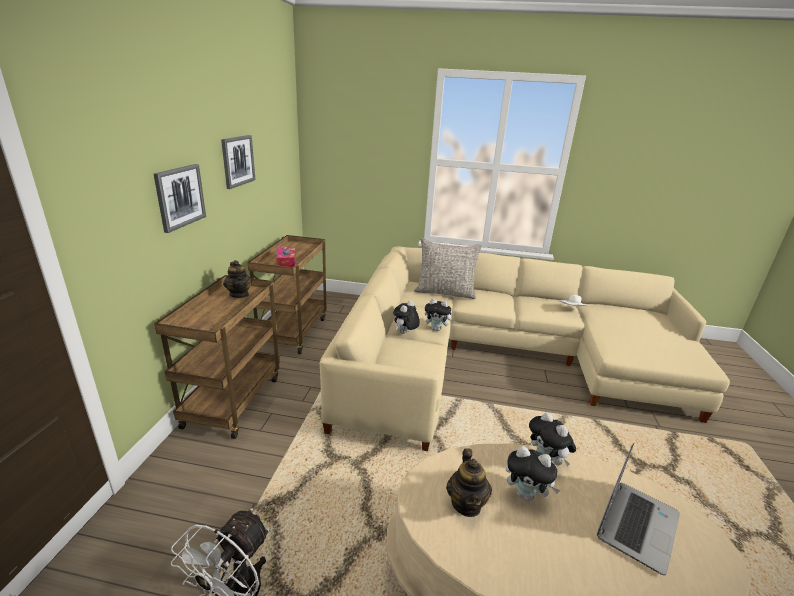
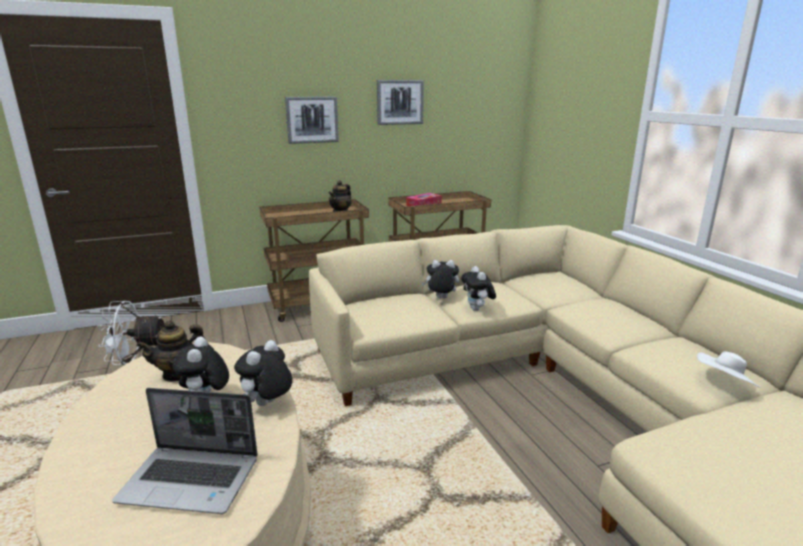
camera: 60 degrees right, 5 degrees down
(445, 292) = (571, 292): grey pillow -> none

